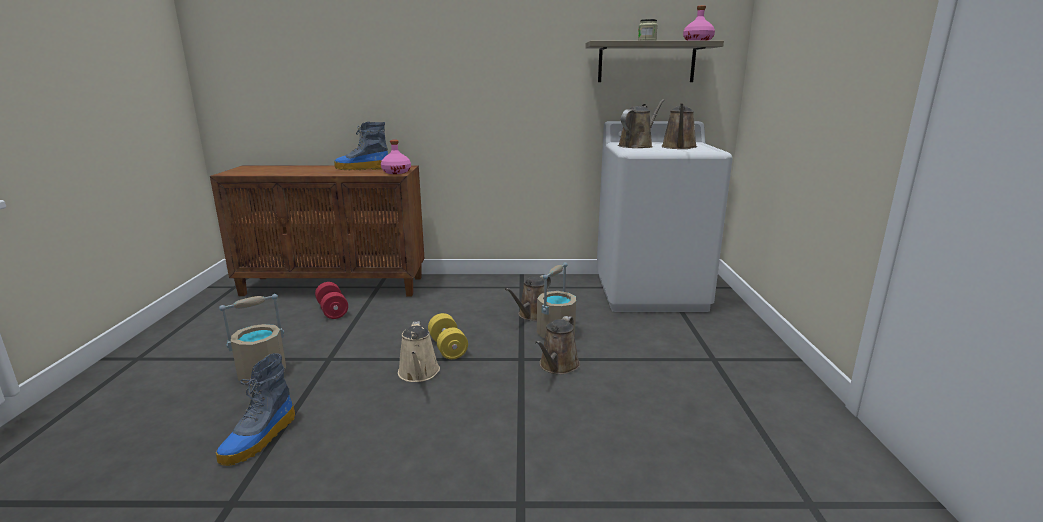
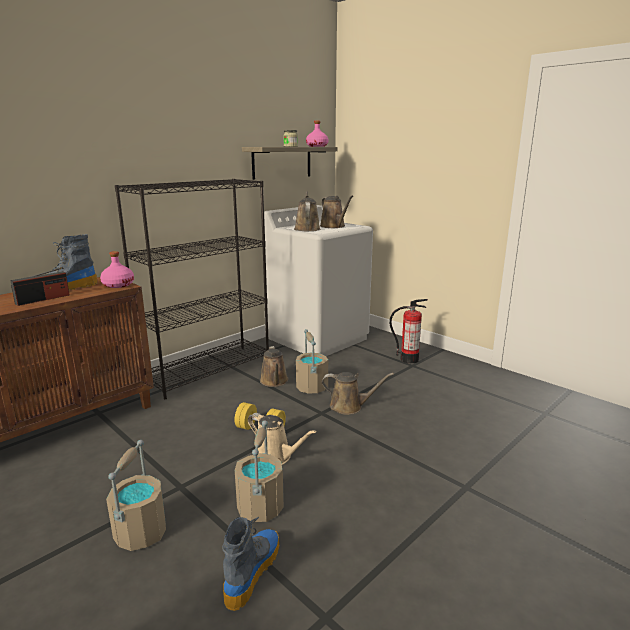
camera: 45 degrees left, 0 degrees up
(259, 439) = (252, 571): boot -> boot turned 135 degrees counterclockwise
(331, 172) = (43, 299): none -> radio
(332, 311) = (94, 451): red dumbbell -> none
(341, 402) = (260, 507): none -> beige bucket
(499, 285) = (208, 370): none -> black bookcase
(557, 366) = (349, 406): brown watering can -> brown watering can turned 60 degrees counterclockwise
(722, 351) = (409, 359): none -> fire extinguisher

